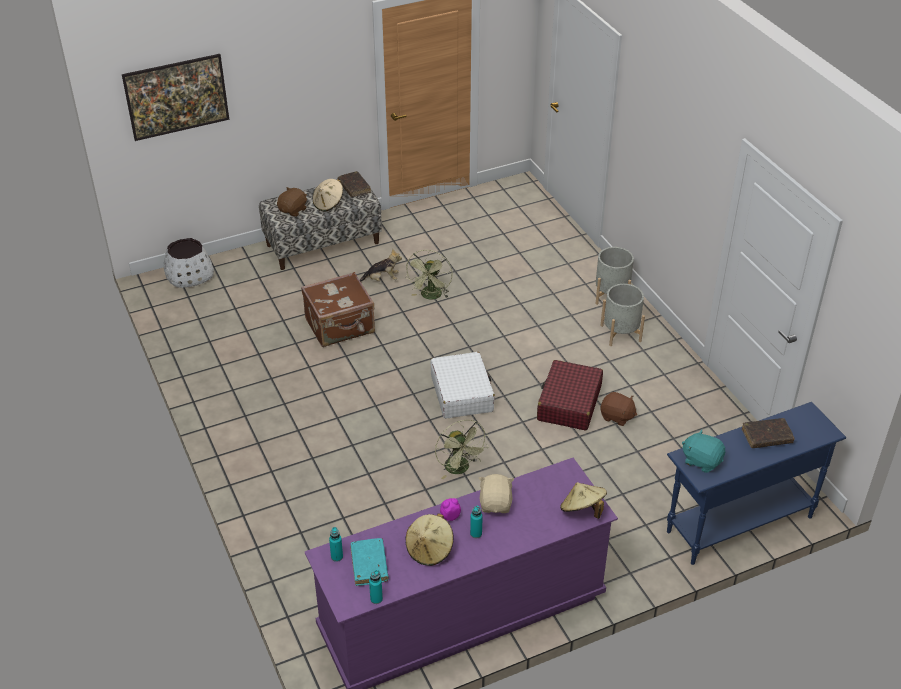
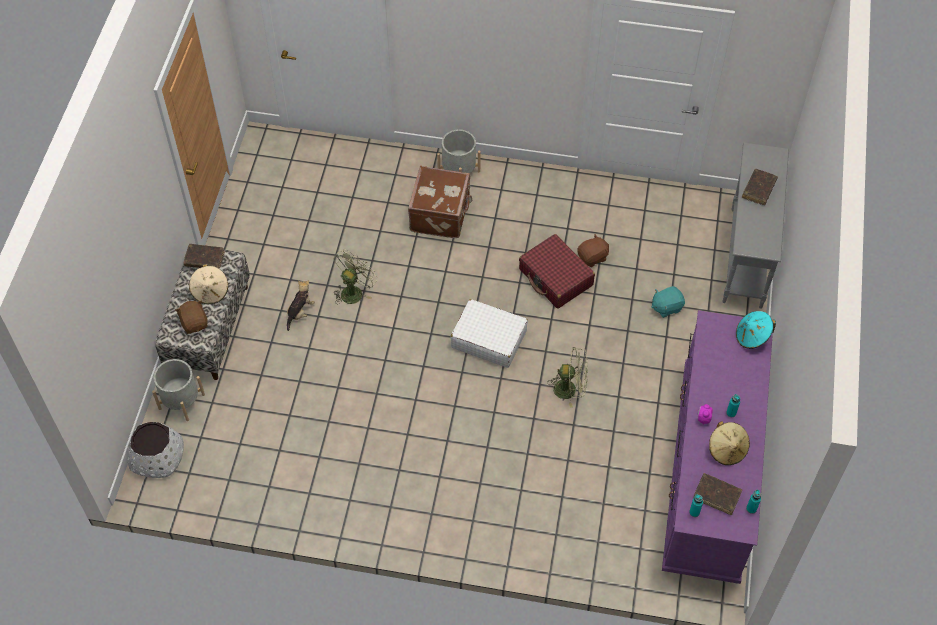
camera: 55 degrees left, 15 degrees up
(179, 113) = (98, 331): picture -> none
(340, 326) = (336, 377): brown suitcase -> brown suitcase (441, 214)
(369, 565) = (716, 496): turquoise book -> brown book
(431, 296) = (354, 291): green fan -> green fan turned 105 degrees counterclockwise
(496, 503) = (710, 384): beige plush toy -> none
(582, 510) = (752, 336): beige hat -> turquoise hat
(620, 333) = (506, 196): grey planter -> grey planter (181, 401)
(701, 460) = (754, 239): turquoise plush toy -> turquoise plush toy (666, 307)
(738, 524) = (745, 258): blue console table -> grey console table

